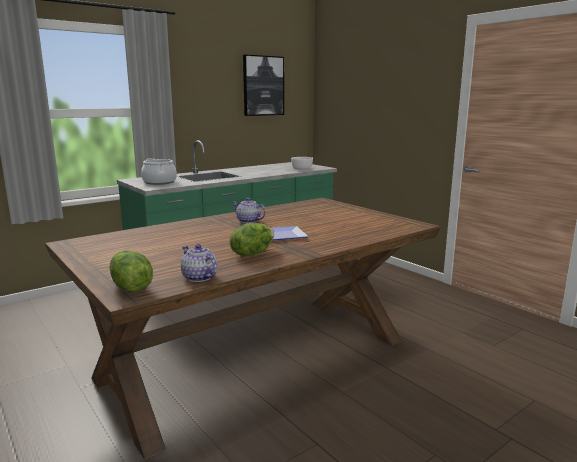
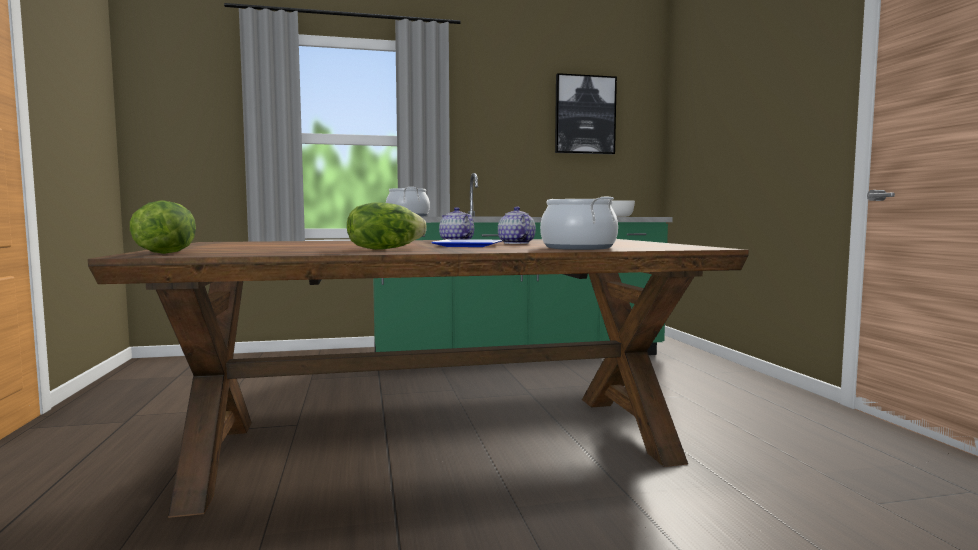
camera: 25 degrees right, 10 degrees down
(199, 277) = (261, 253): teapot -> teapot (516, 243)
(355, 234) = (578, 248): none -> cooking pot

